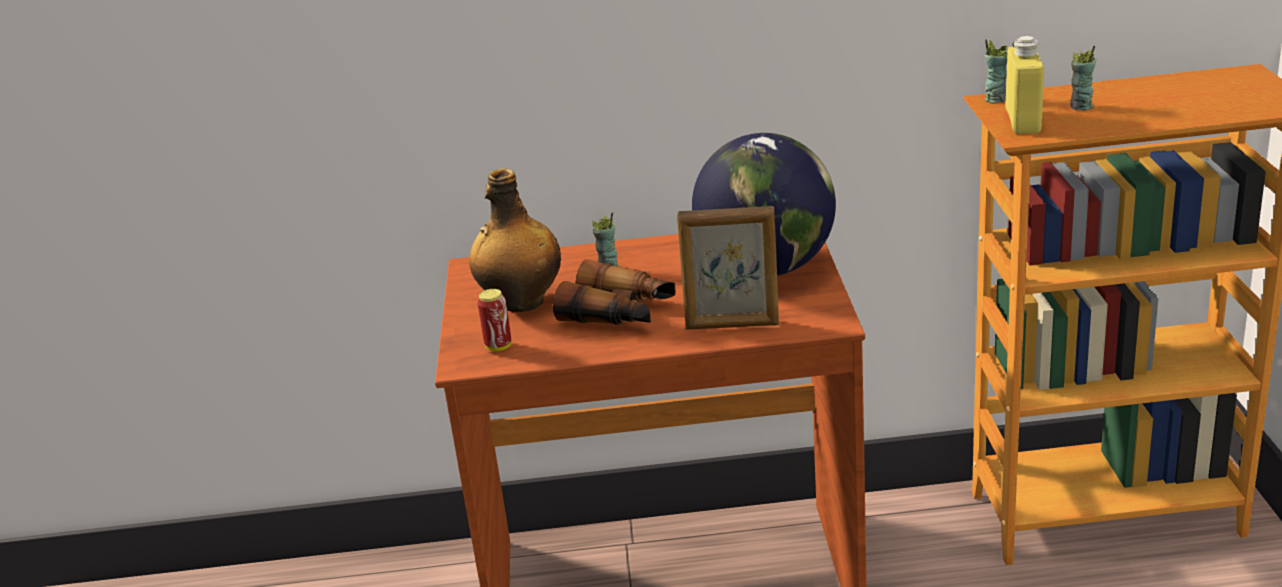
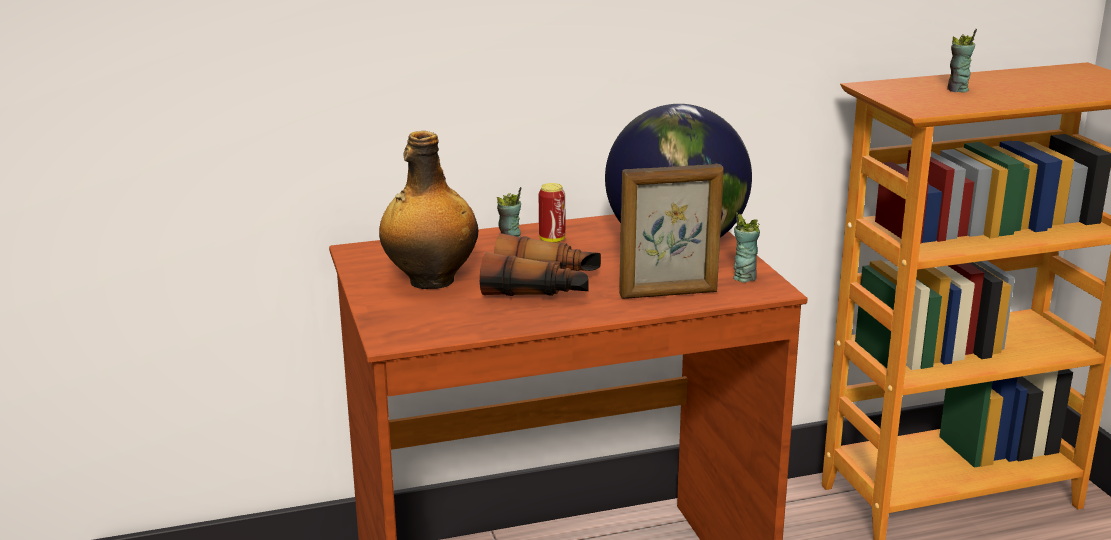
camera: 15 degrees left, 5 degrees down
(498, 346) = (425, 320): can -> can (552, 240)
(995, 99) = (873, 85): cup -> cup (744, 277)
(1023, 122) = (913, 100): yellow bottle -> none

